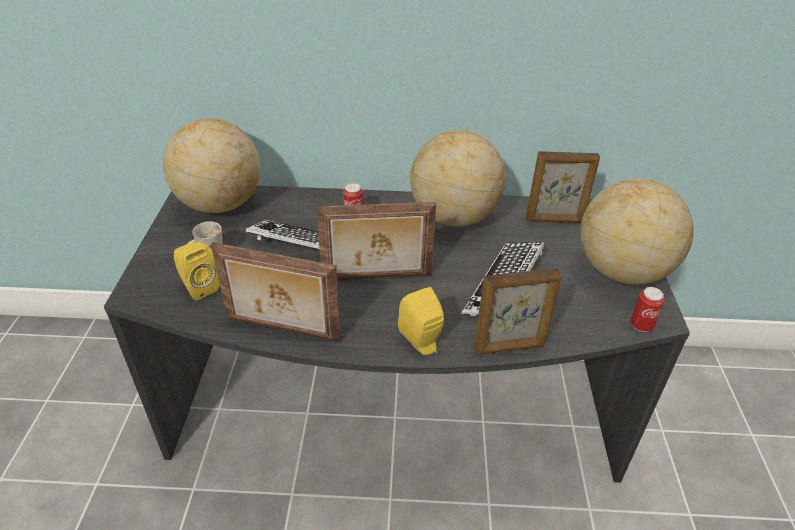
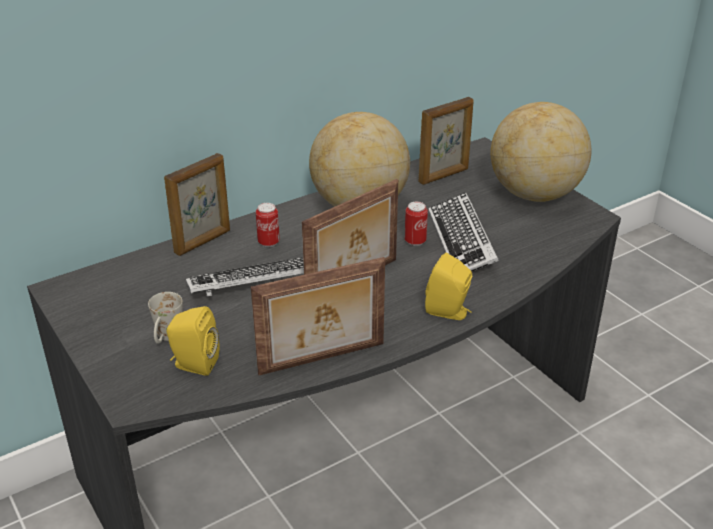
camera: 35 degrees left, 5 degrees down
(220, 204) = (112, 286): globe -> none
(509, 347) = (516, 284): picture frame -> picture frame (203, 242)
(641, 325) = (587, 227): can -> can (415, 241)

